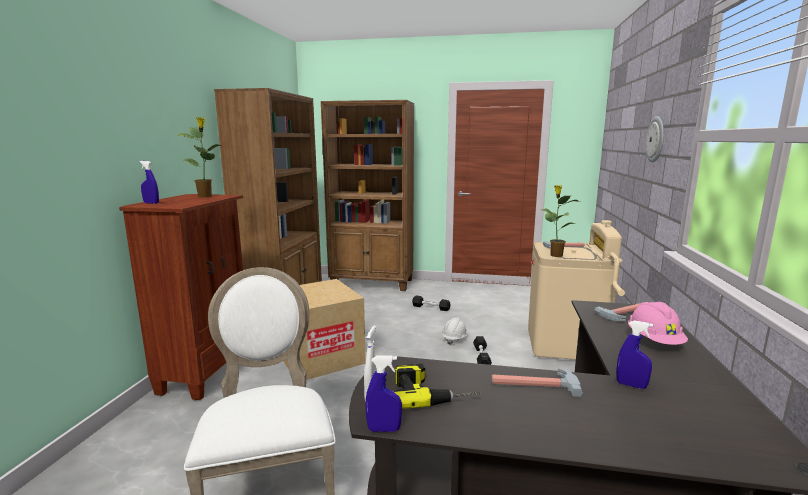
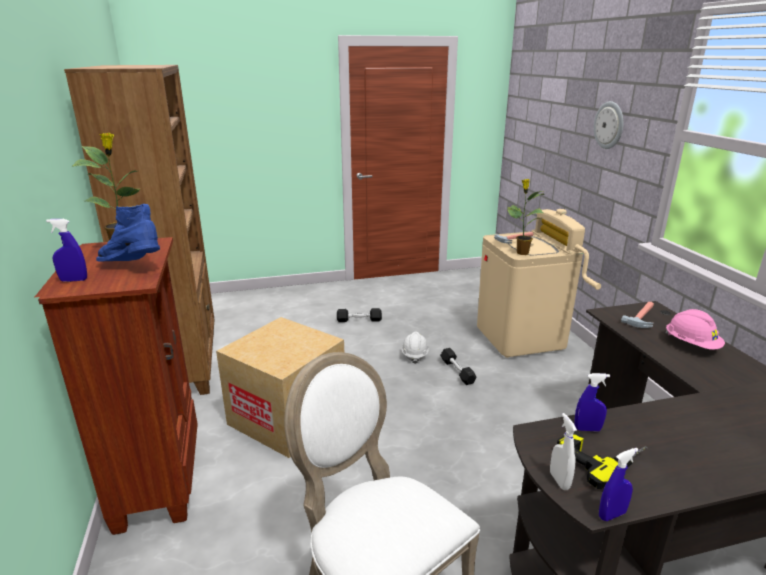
camera: 25 degrees left, 10 degrees up
(191, 202) = (133, 267): none -> blue boot
(372, 283) = (264, 299): brown bookcase -> none
(533, 383) = (661, 420): hammer -> none
(631, 385) = (723, 399): blue spray bottle -> blue spray bottle (587, 429)

